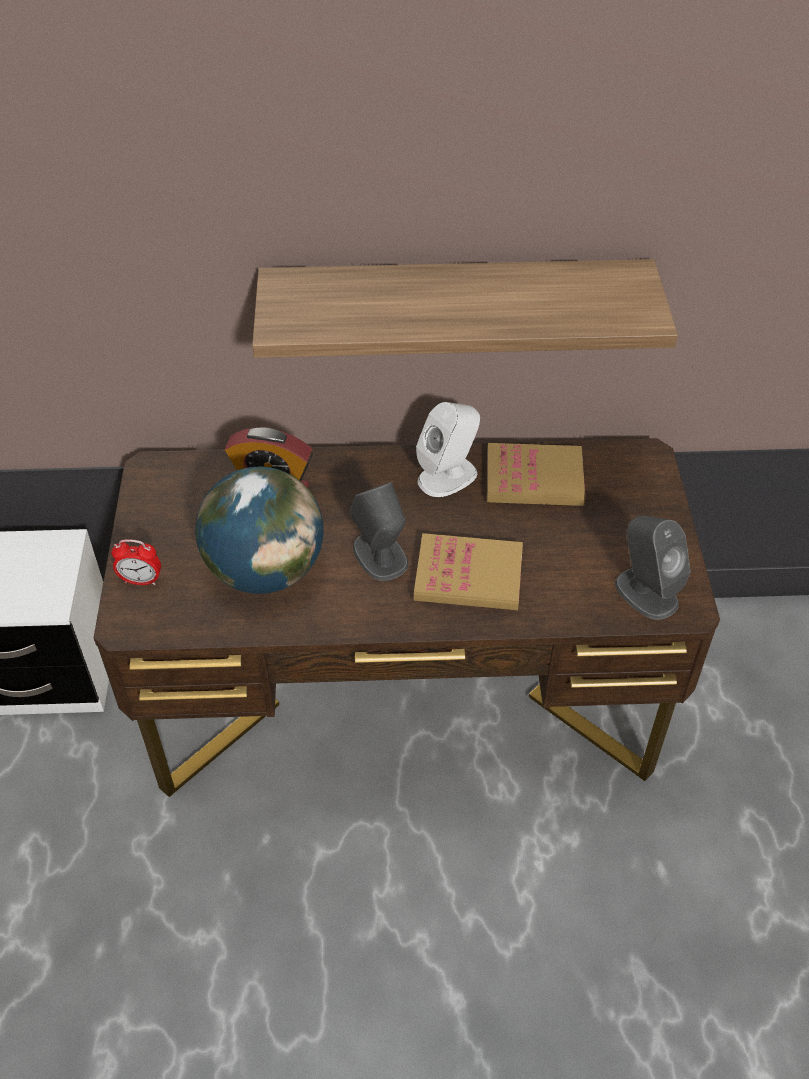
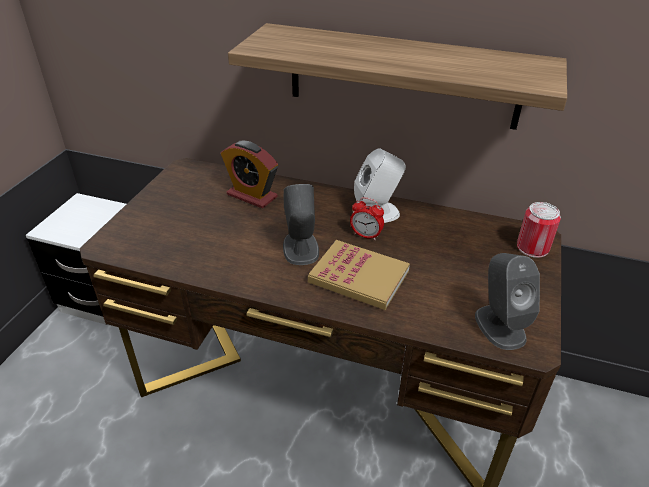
camera: 20 degrees right, 10 degrees down
(141, 580) = (133, 223): alarm clock -> alarm clock (366, 235)
(264, 571) = (215, 238): globe -> none
(534, 478) = (441, 229): book -> none
(647, 476) = (532, 247): none -> can

